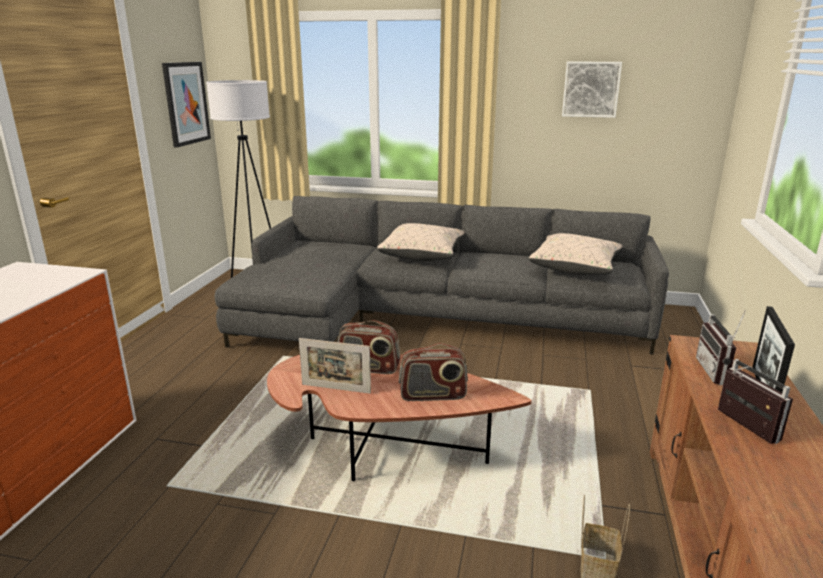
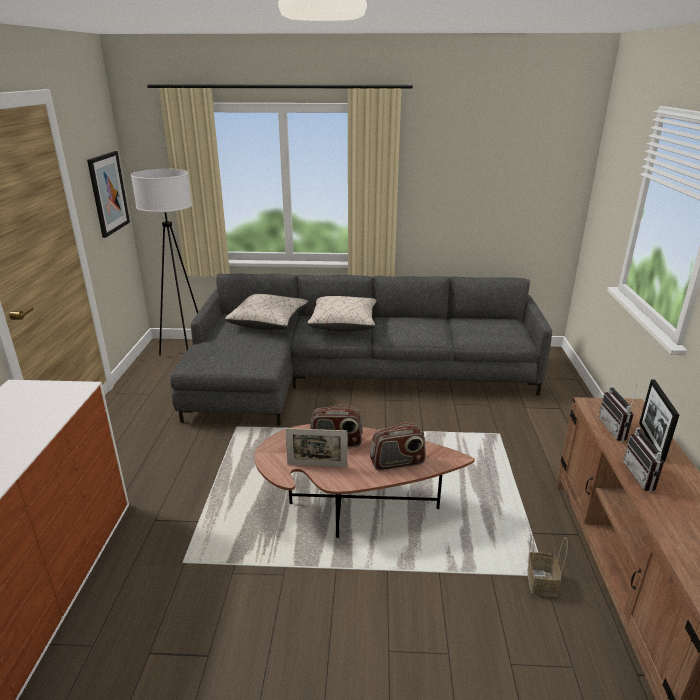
camera: 10 degrees left, 5 degrees up
(575, 268) = (474, 328): beige pillow -> beige pillow (268, 322)
(591, 89) = (477, 173): picture -> none
(741, 427) = (644, 476): radio -> radio turned 150 degrees counterclockwise

